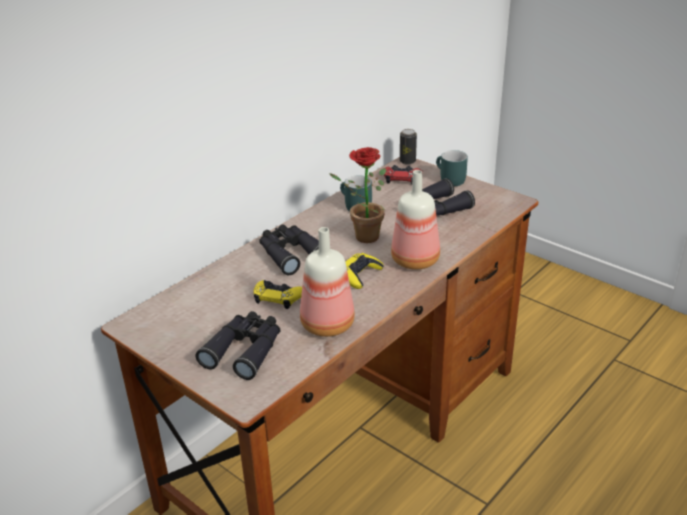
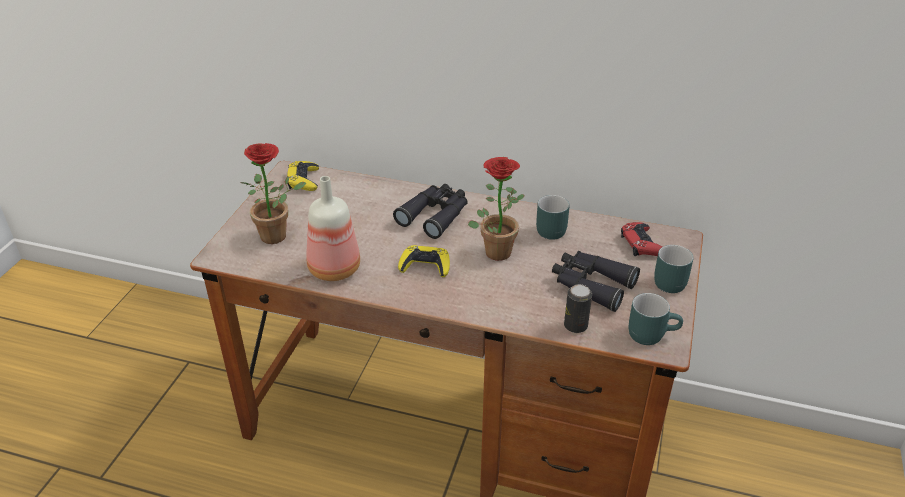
camera: 65 degrees right, 5 degrees up
(245, 350) = (279, 236): black binoculars -> potted plant
(278, 297) = (362, 229): yellow game controller -> yellow game controller (303, 180)
(407, 161) = (686, 238): can -> can (575, 326)
(416, 260) = (476, 296): bottle -> none
(499, 202) = (651, 333): none -> turquoise mug

